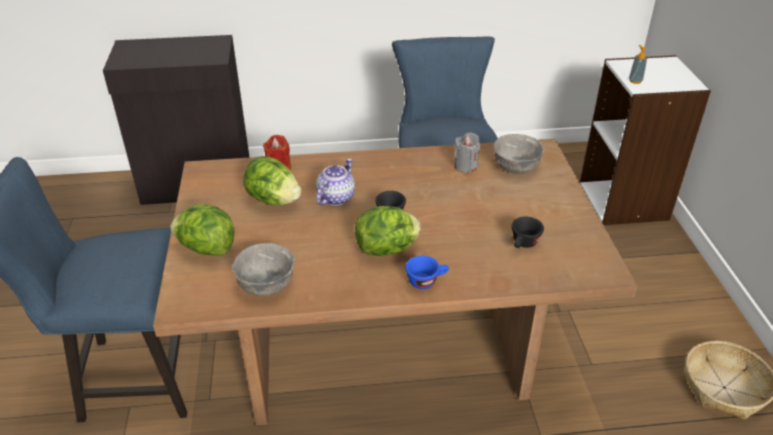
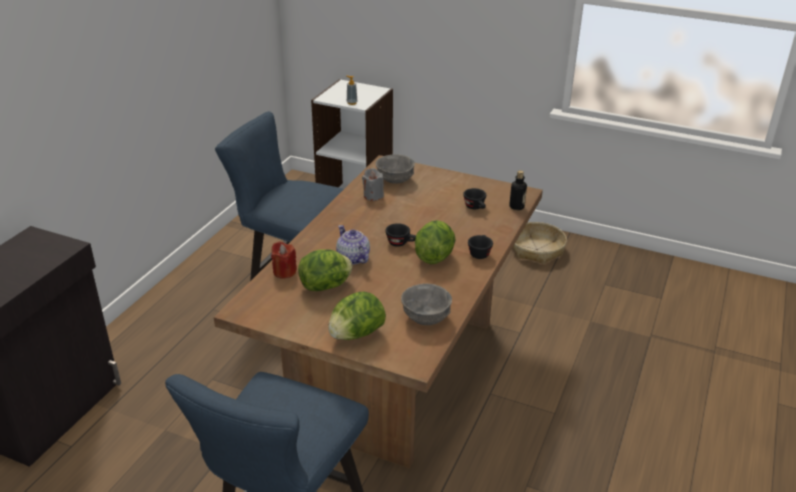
camera: 60 degrees left, 5 degrees down
(426, 281) = (479, 253): blue cup -> black cup
(565, 277) = (516, 206): none -> bottle

